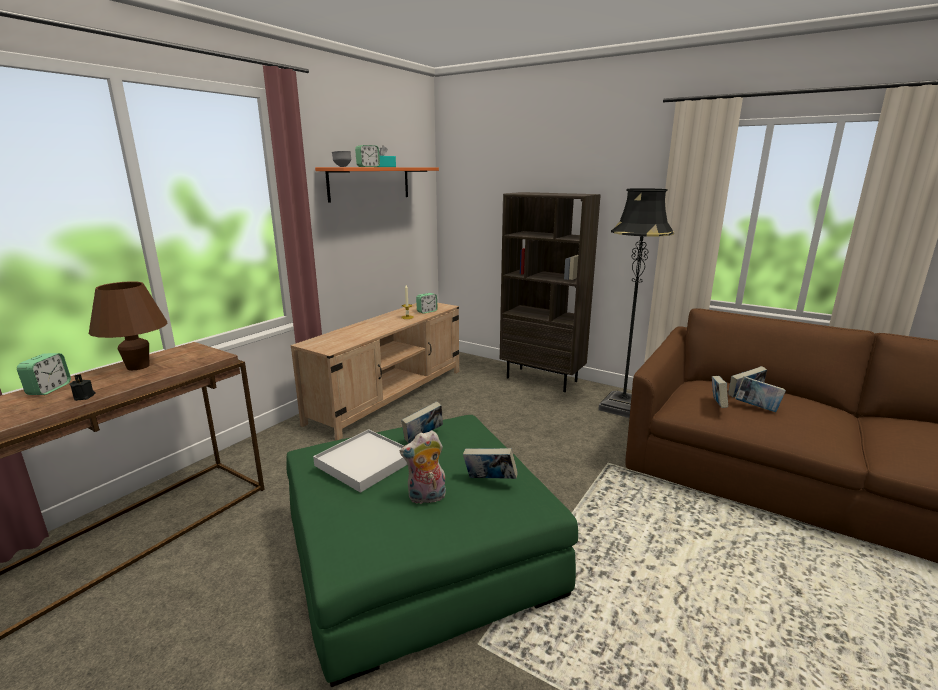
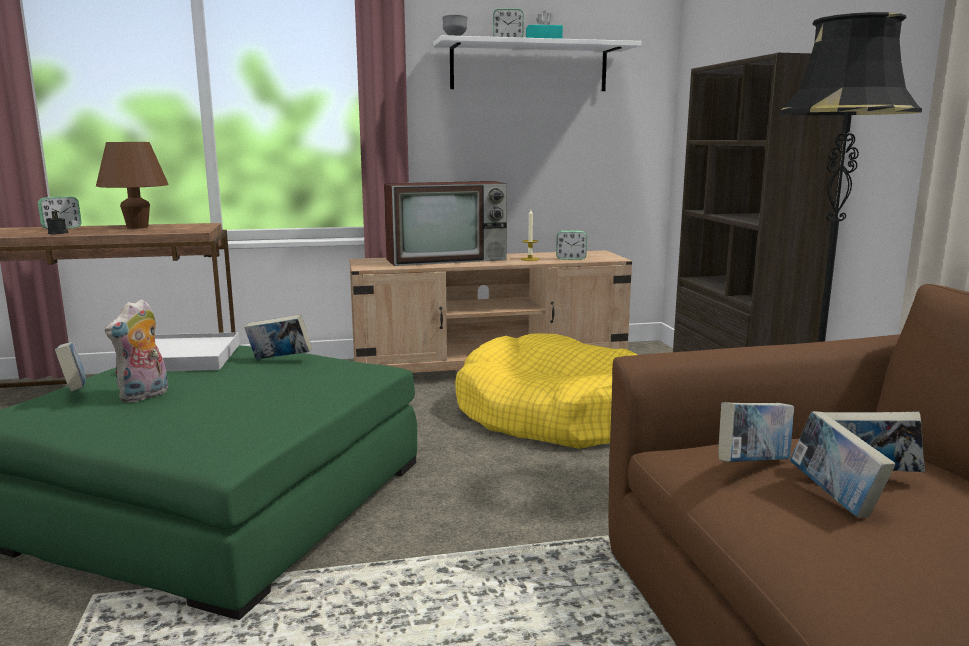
camera: 45 degrees right, 5 degrees down
(361, 329) = (448, 259): none -> television
(370, 183) = (529, 67): orange shelf -> white shelf
(426, 498) = (144, 396): plush toy -> plush toy turned 90 degrees counterclockwise
(475, 412) = (551, 414): none -> yellow dog bed
(489, 481) = (219, 406): book -> book (75, 391)

